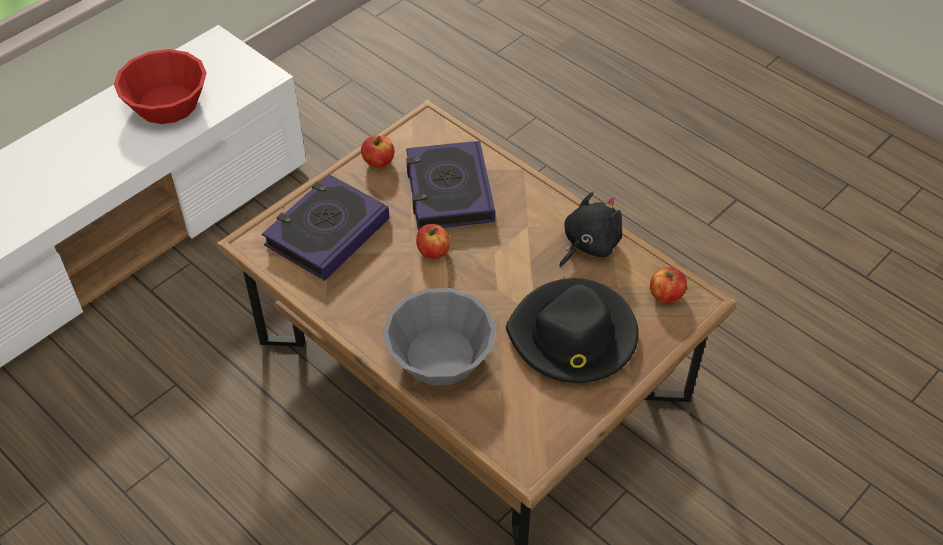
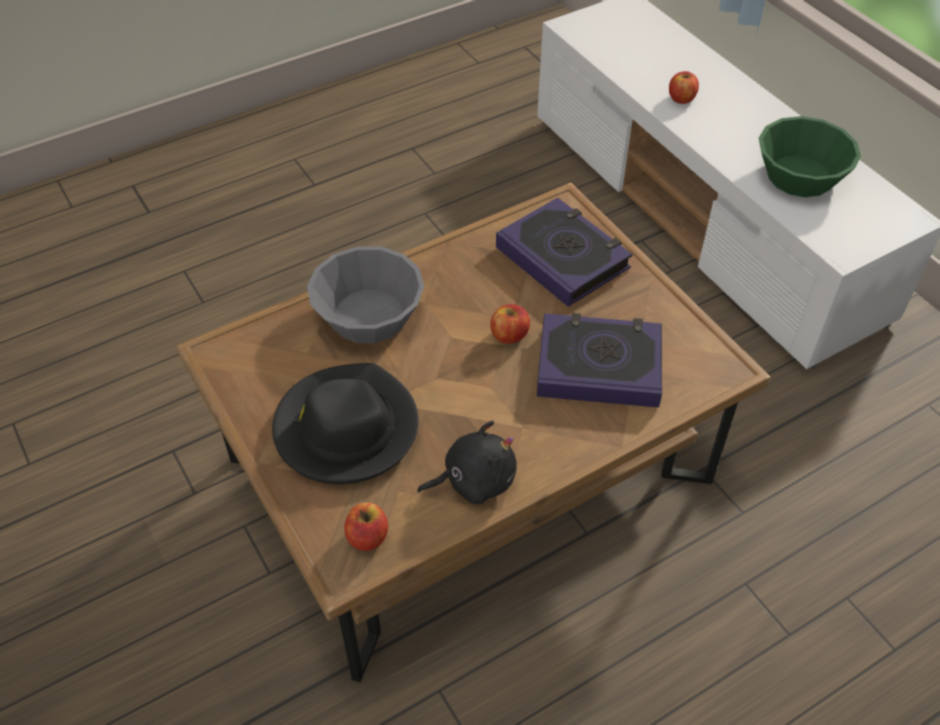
camera: 105 degrees right, 0 degrees up
(167, 104) = (799, 175): red bowl -> green bowl
(378, 161) = (661, 312): apple -> apple (681, 98)
(588, 244) = (474, 480): black plush toy -> black plush toy turned 75 degrees counterclockwise

